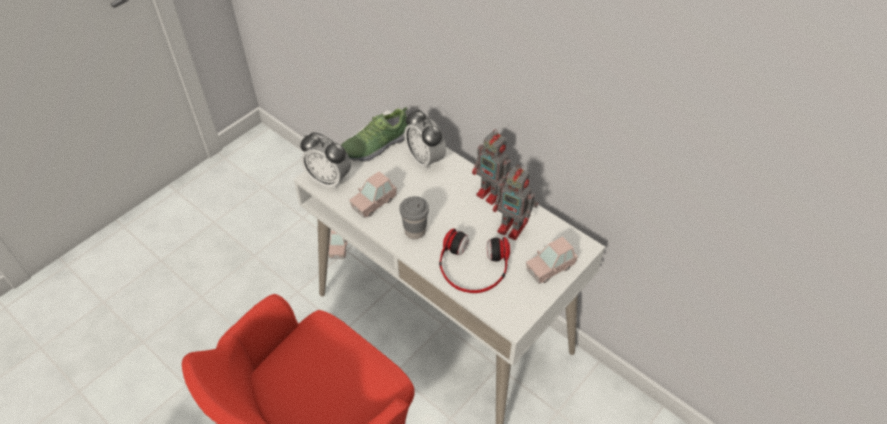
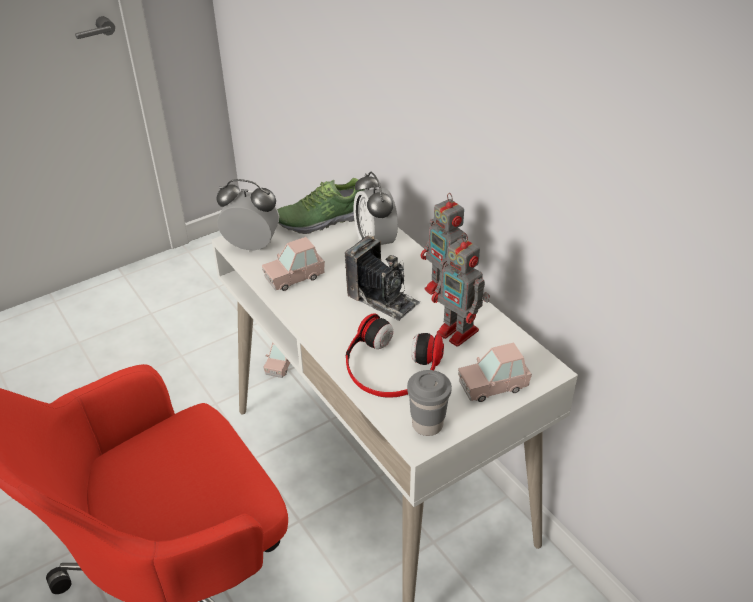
camera: 15 degrees right, 10 degrees down
(329, 180) = (252, 246): alarm clock -> alarm clock turned 150 degrees clockwise
(415, 231) = (332, 315): grey cup -> grey cup (427, 425)
(447, 209) = (382, 298): none -> camera

